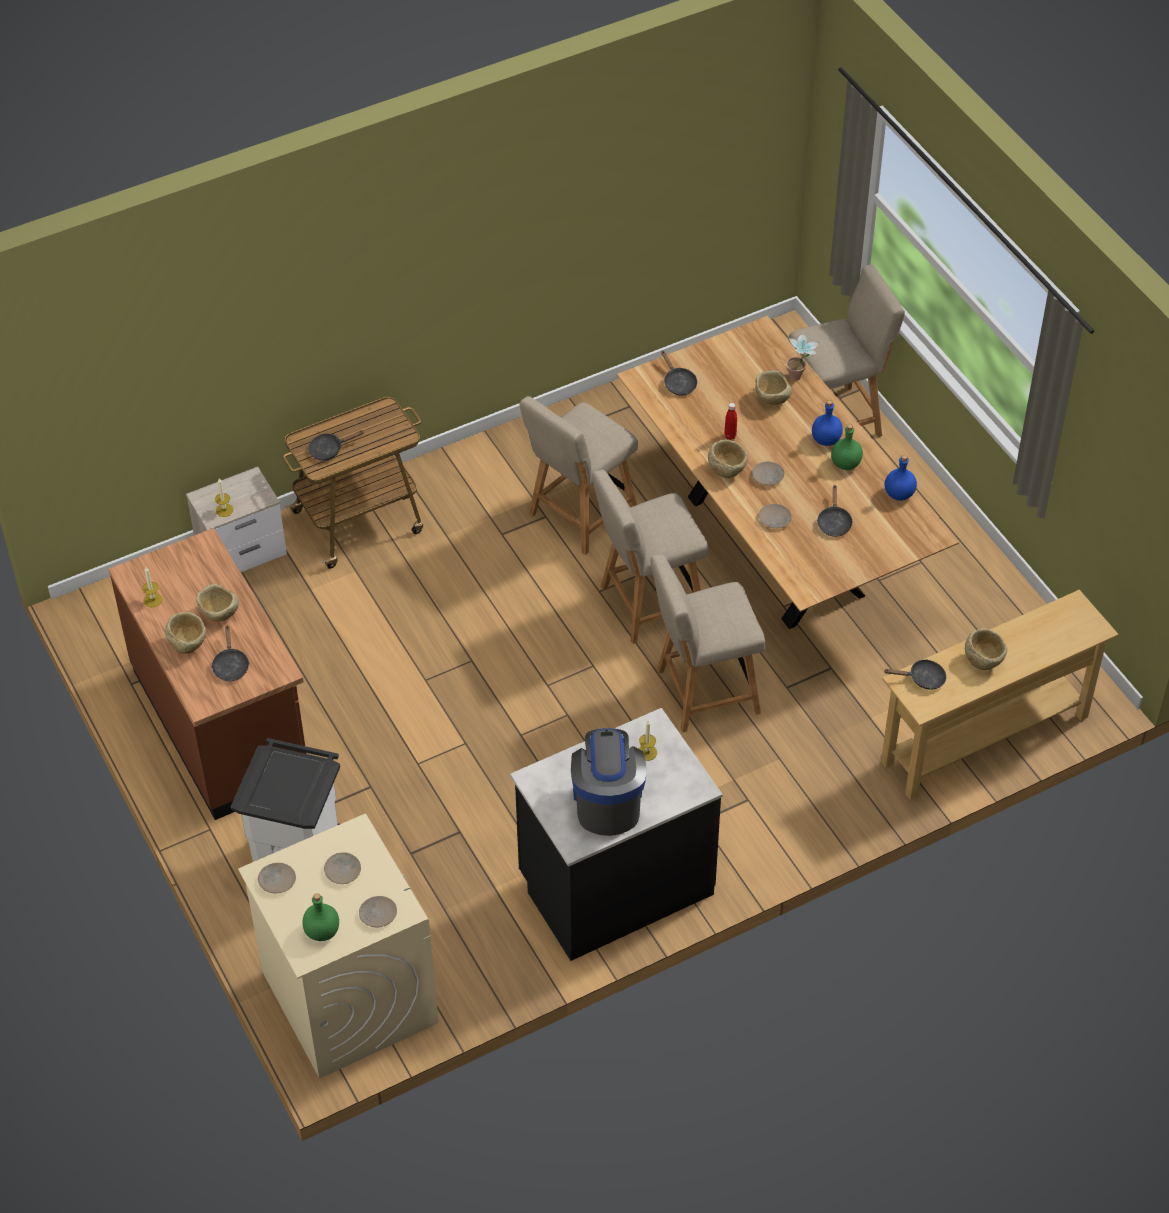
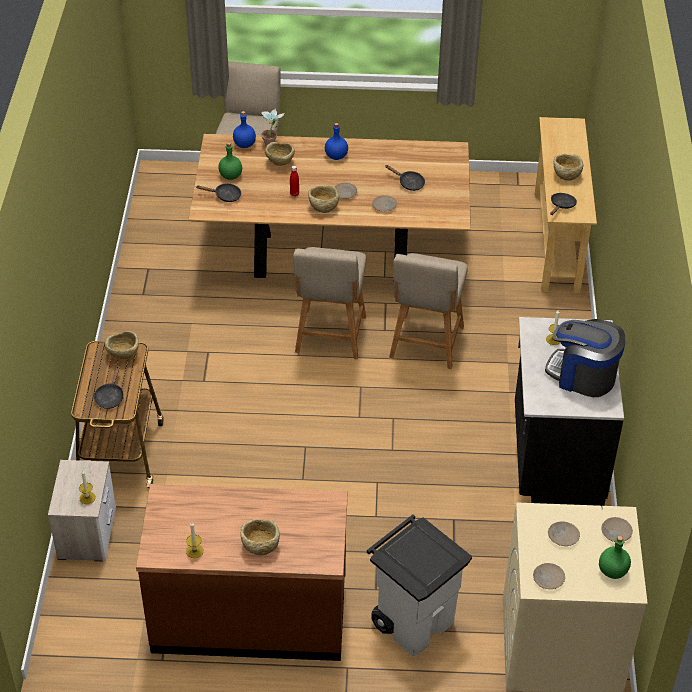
camera: 60 degrees left, 5 degrees down
(219, 615) = (245, 515): beige bowl -> beige bowl (123, 355)
(230, 665) = (302, 529): black frying pan -> none
(579, 516) = (223, 335): beige chair -> none
(846, 463) = (364, 157): green bottle -> green bottle (230, 176)
(899, 494) = (409, 147): blue bottle -> blue bottle (245, 144)

